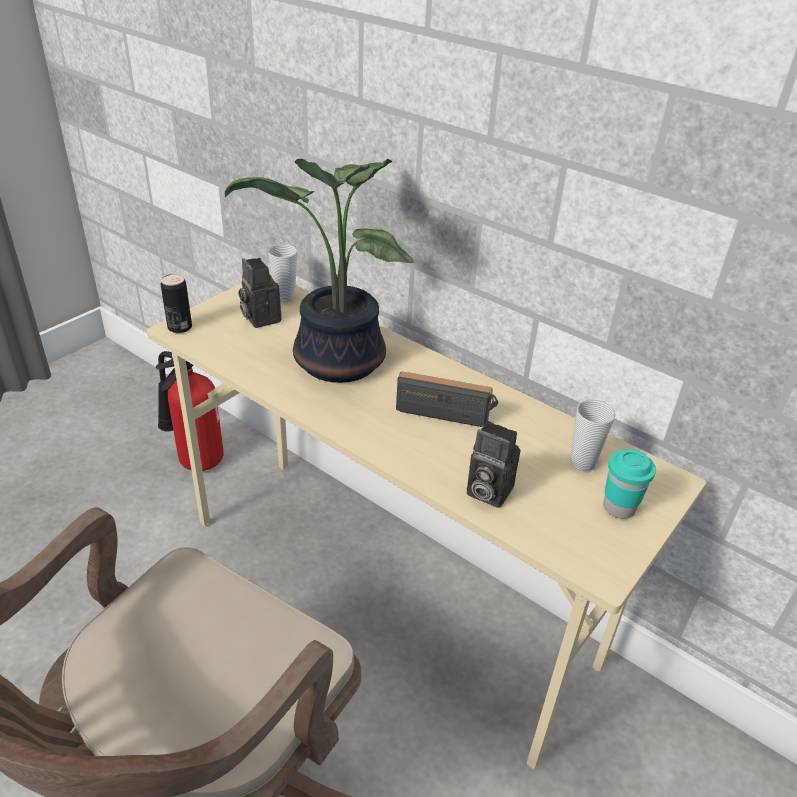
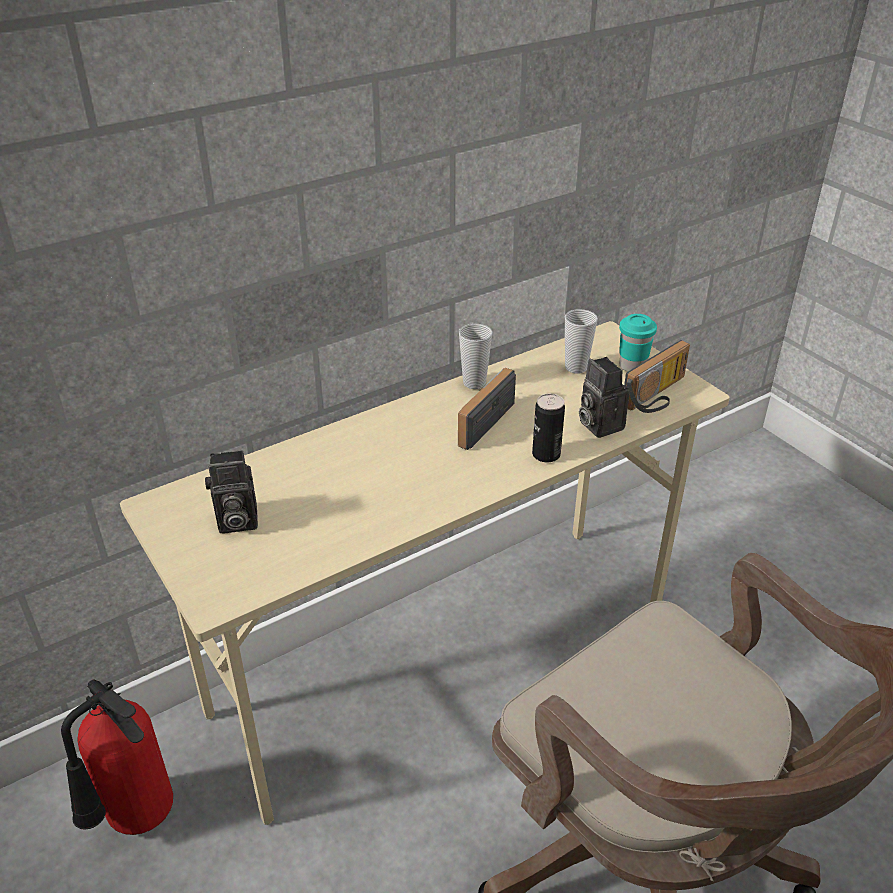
camera: 70 degrees left, 0 degrees up
(180, 327) = (214, 598): can -> can (546, 454)
(285, 297) = (199, 494): cup -> cup (474, 383)
(334, 363) = (366, 476): potted plant -> none
(486, 491) = (598, 424): camera -> camera turned 105 degrees clockwise
(572, 536) = (658, 396): none -> radio

